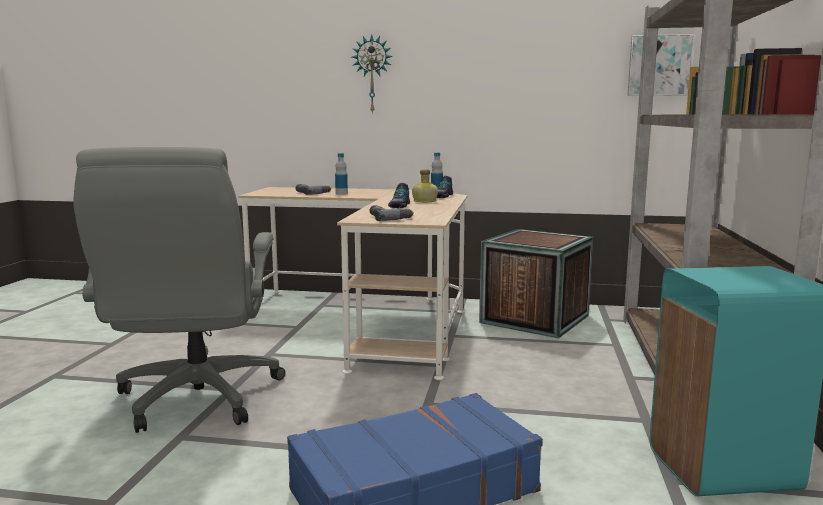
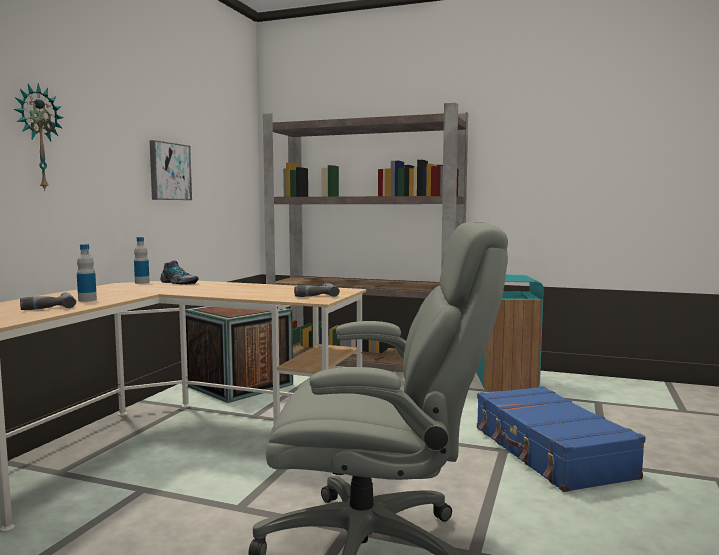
camera: 80 degrees left, 5 degrees down
(399, 206) = (234, 291): shoe -> none
(424, 201) = (211, 286): bottle -> none
(659, 65) = (237, 158): picture -> picture (169, 171)

